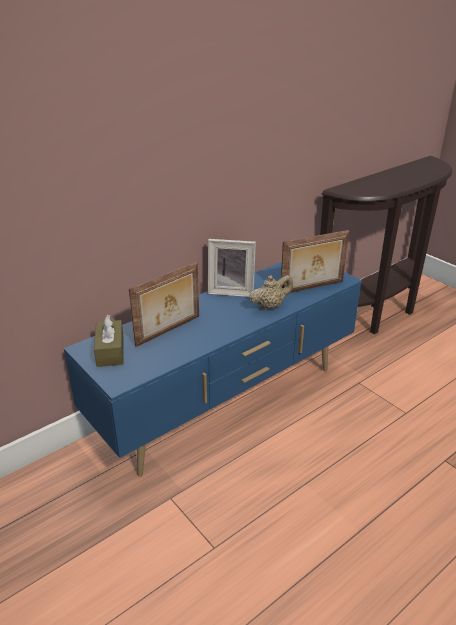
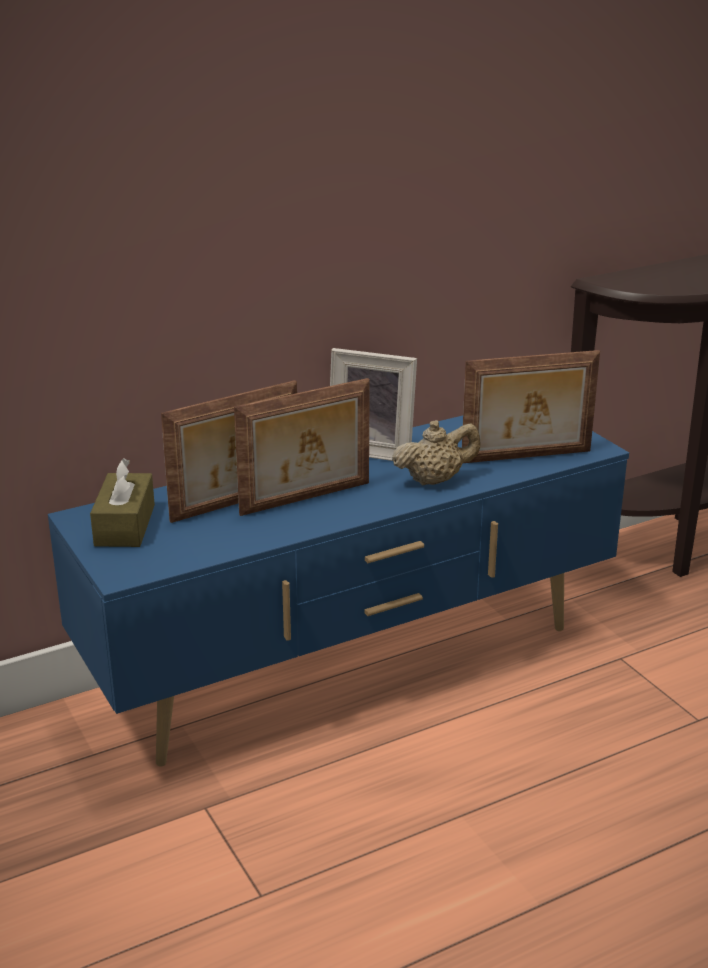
camera: 10 degrees right, 5 degrees down
(206, 324) = (306, 499): none -> picture frame

